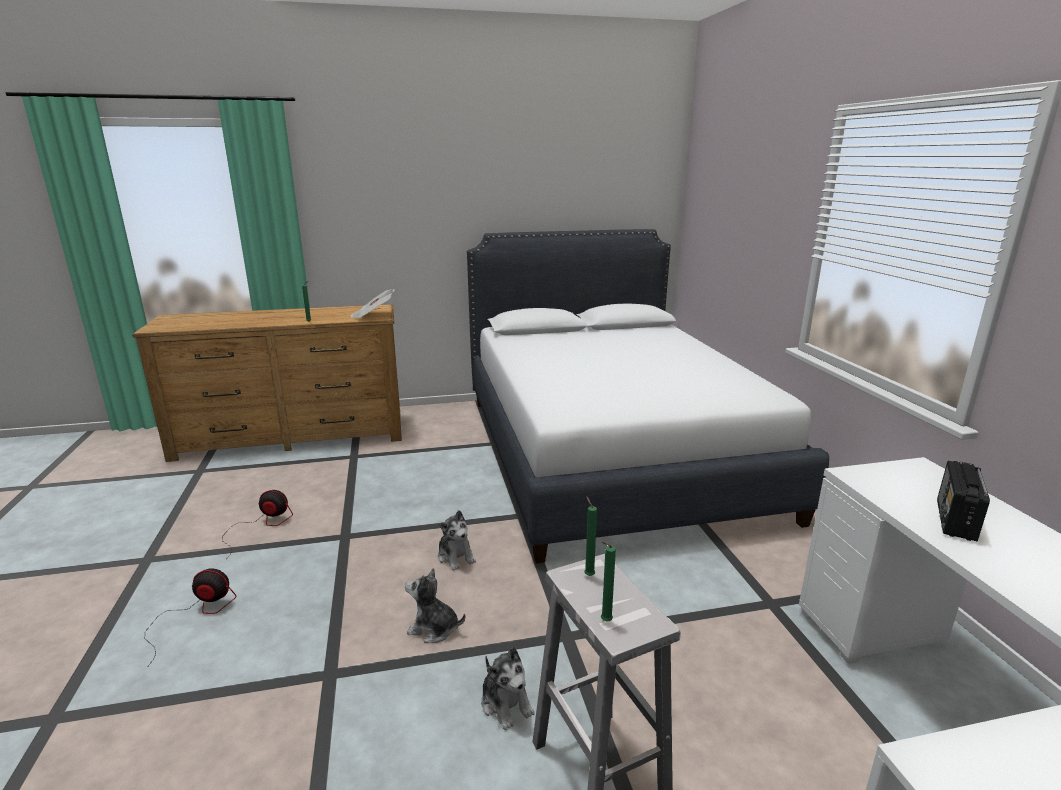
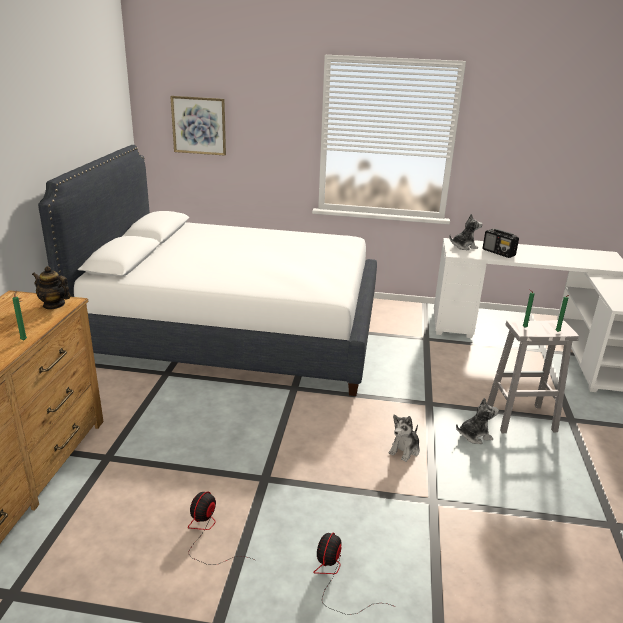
camera: 70 degrees left, 5 degrees up
(373, 316) = (54, 305): newspaper -> teapot
(456, 556) = (329, 426): plush toy -> plush toy (463, 246)
(719, 214) = (199, 125): none -> picture

